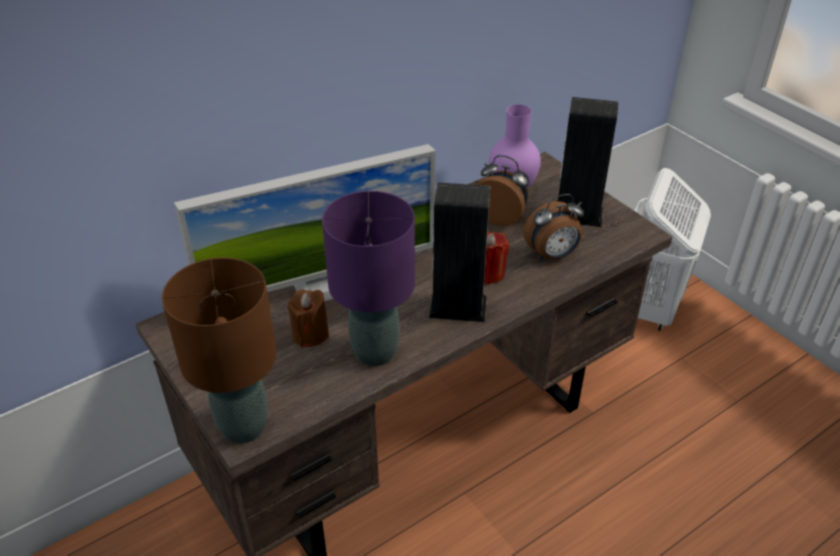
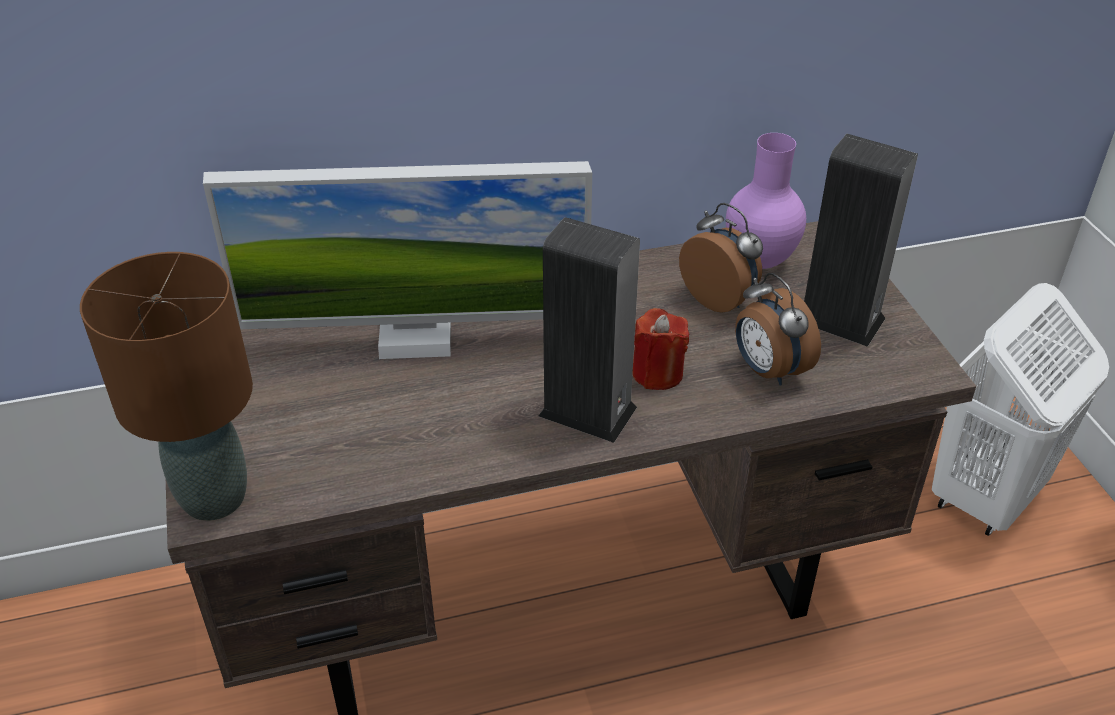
camera: 20 degrees right, 0 degrees up
(310, 334) = (366, 398): brown candle -> none
(374, 351) = (437, 443): purple table lamp -> none
(552, 255) = (768, 370): alarm clock -> alarm clock turned 60 degrees clockwise

